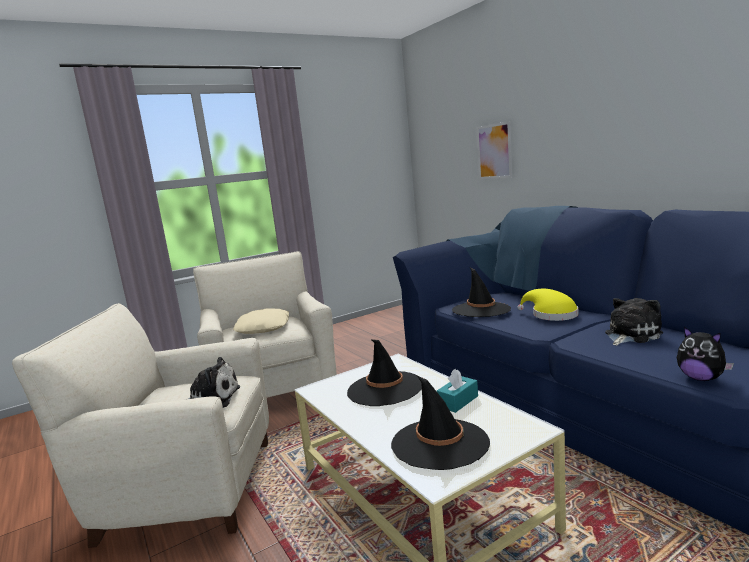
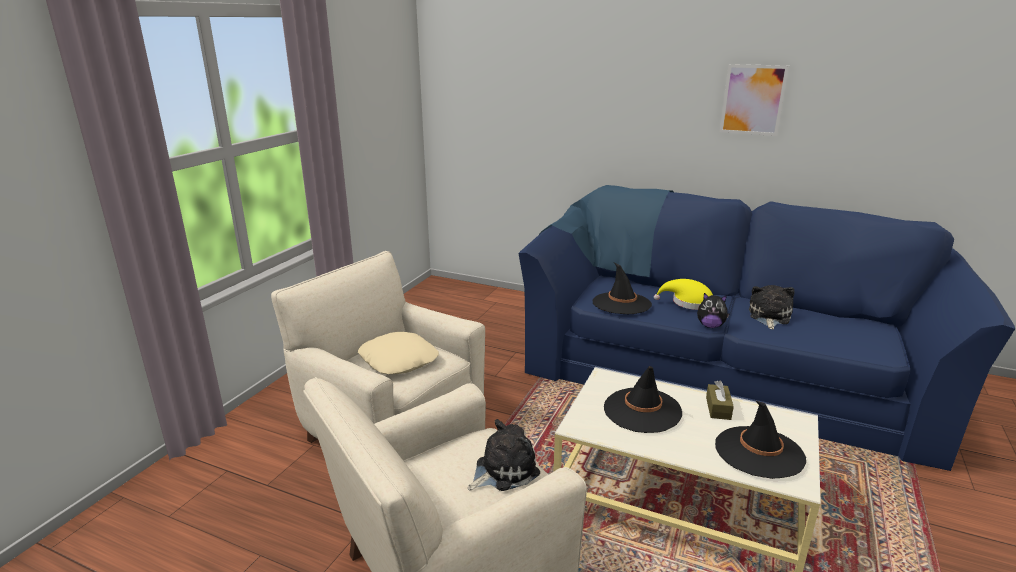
camera: 35 degrees left, 10 degrees up
(458, 401) = (718, 408): turquoise tissue box -> brown tissue box
(494, 151) = (556, 116): picture -> picture (753, 100)
(700, 378) = (858, 352): plush toy -> plush toy (710, 326)

